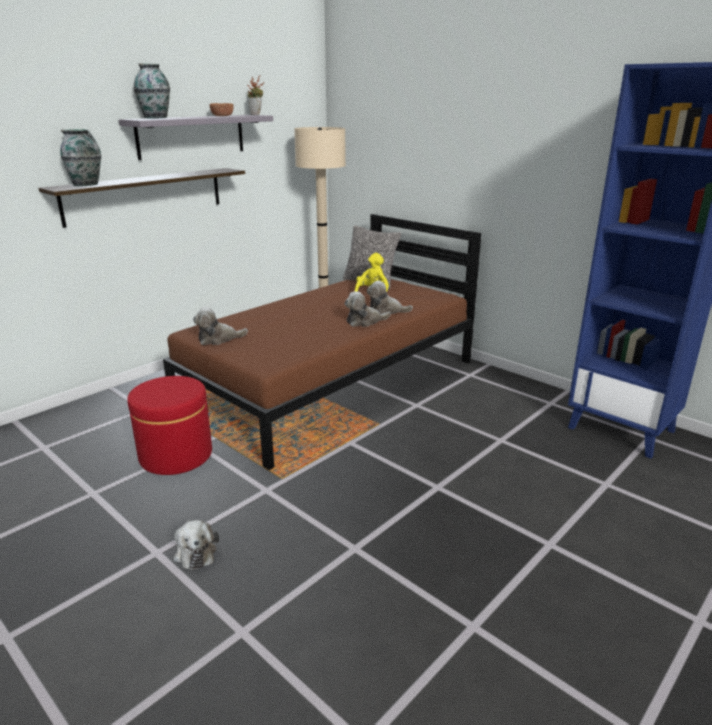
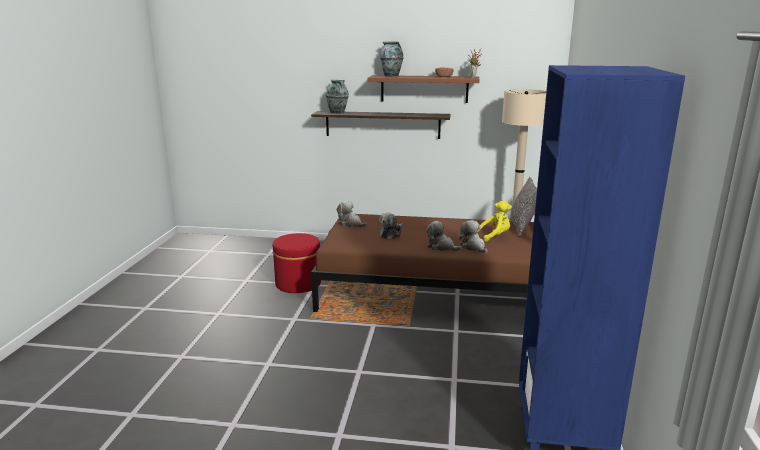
camera: 55 degrees right, 5 degrees down
(191, 136) = (424, 89): grey shelf -> brown shelf
(195, 551) = (226, 322): plush toy -> plush toy (391, 234)

